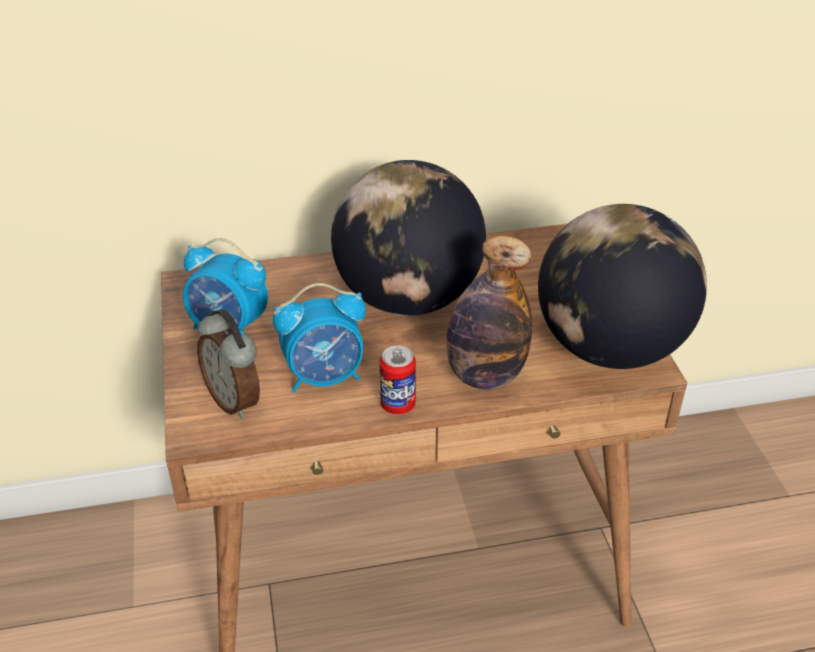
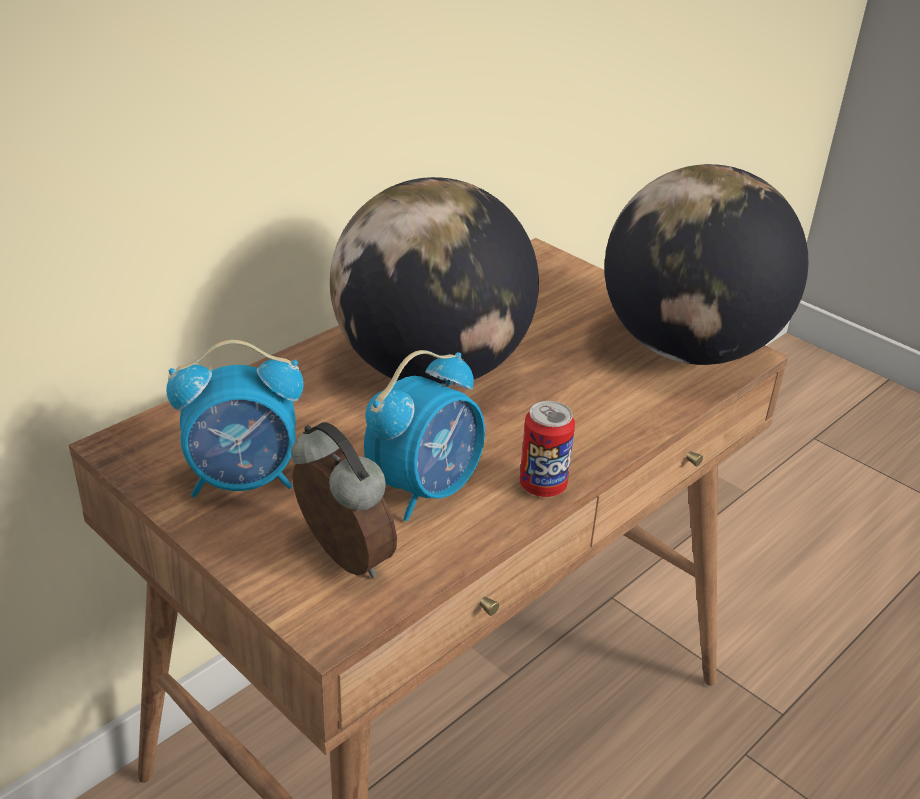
camera: 35 degrees left, 5 degrees down
(235, 400) = (341, 560): alarm clock -> alarm clock turned 150 degrees counterclockwise
(484, 375) = (600, 419): bottle -> none

